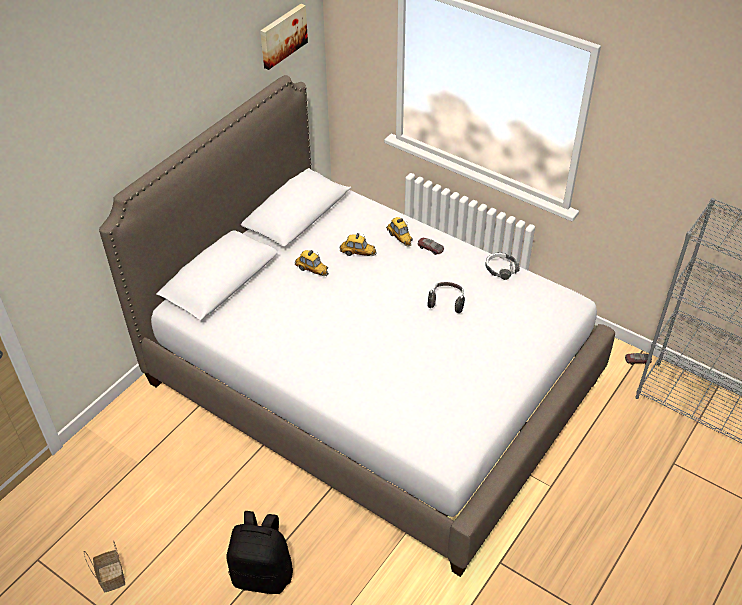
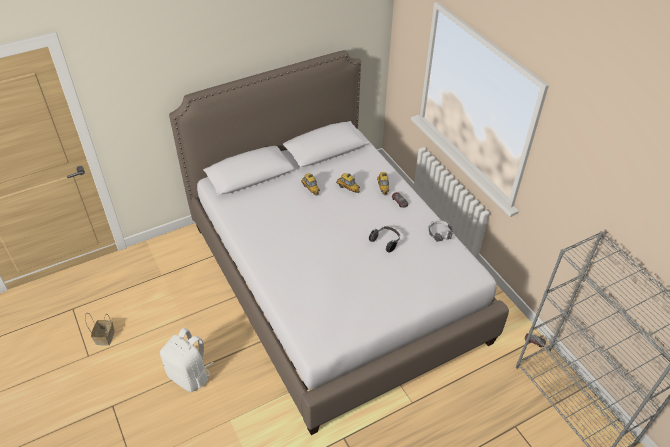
camera: 25 degrees right, 0 degrees up
(263, 574) = (190, 375): black backpack -> white backpack
(282, 35) = (350, 22): picture -> none

